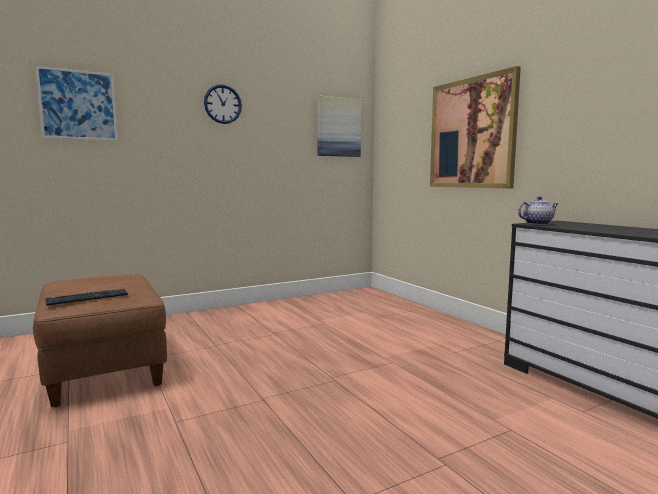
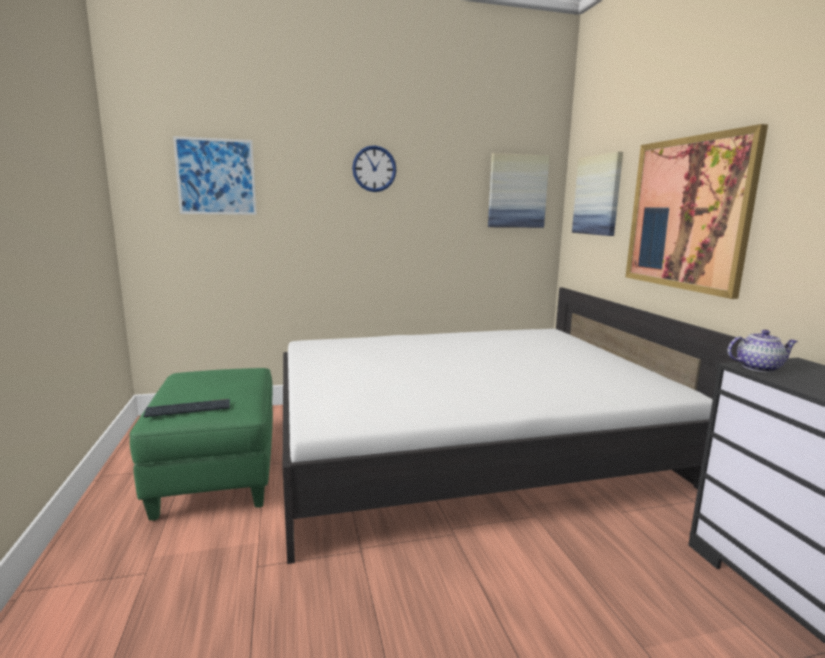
camera: 15 degrees right, 5 degrees up
(105, 369) = (219, 473): brown ottoman -> green ottoman
(321, 329) = (465, 447): none -> white bed
(401, 128) = (597, 195): none -> picture

